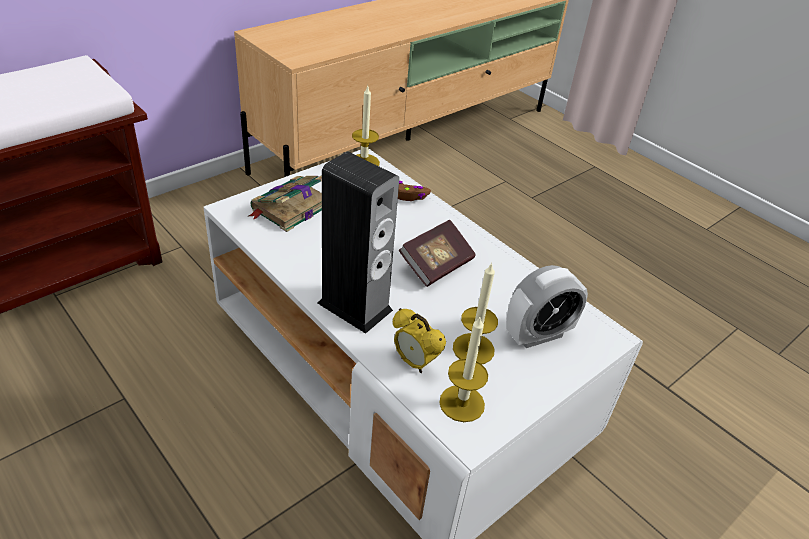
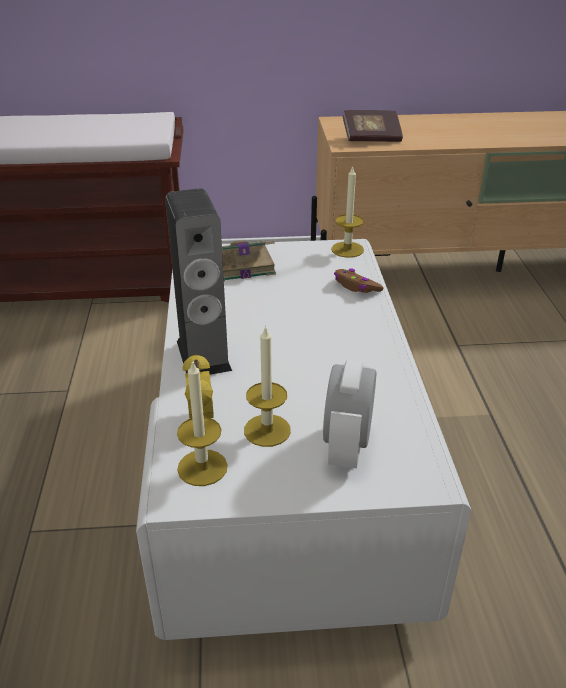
camera: 40 degrees right, 5 degrees down
(436, 265) = (316, 350): book -> book (371, 138)
(538, 335) = (347, 447): alarm clock -> alarm clock turned 90 degrees clockwise

